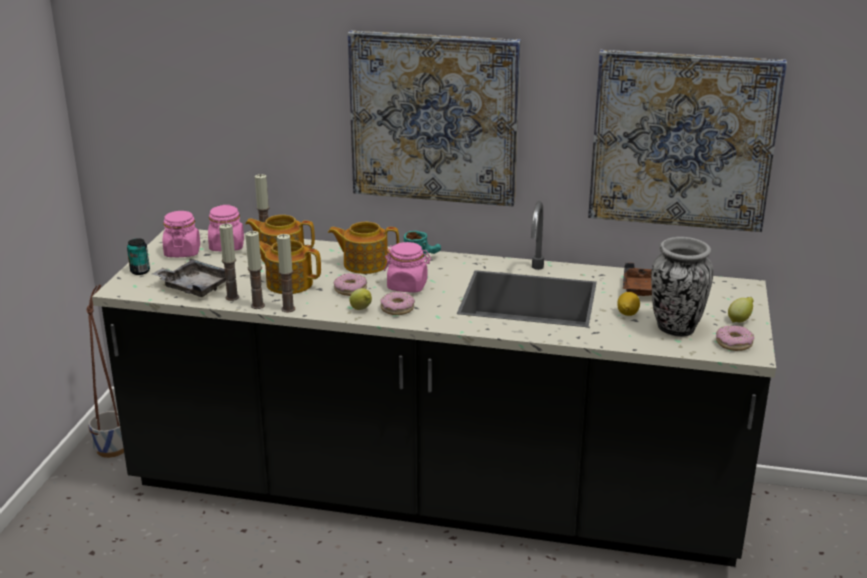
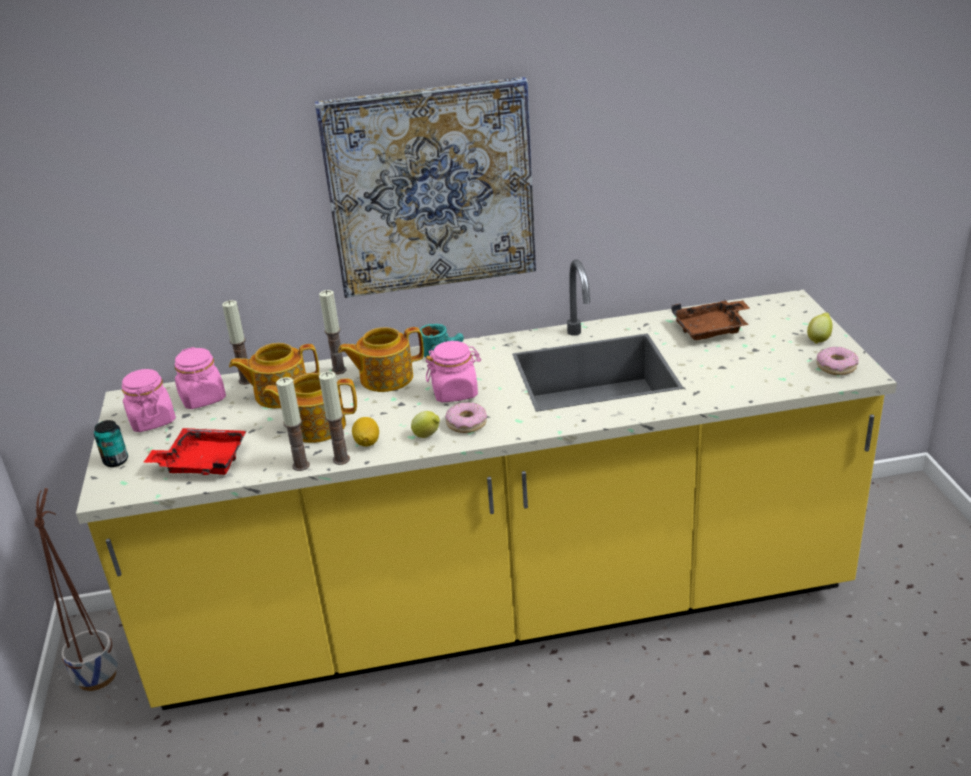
camera: 20 degrees left, 5 degrees up
(194, 286) = (202, 462): grey tray -> red tray
(232, 297) = (261, 463): candle -> candle (339, 370)
(350, 289) = (395, 414): donut -> none
(433, 494) = (502, 608): black counter -> yellow counter
(627, 313) = (709, 361): lemon -> lemon (367, 442)
(675, 329) = (769, 366): vase -> none
(682, 140) = (710, 159): picture -> none

